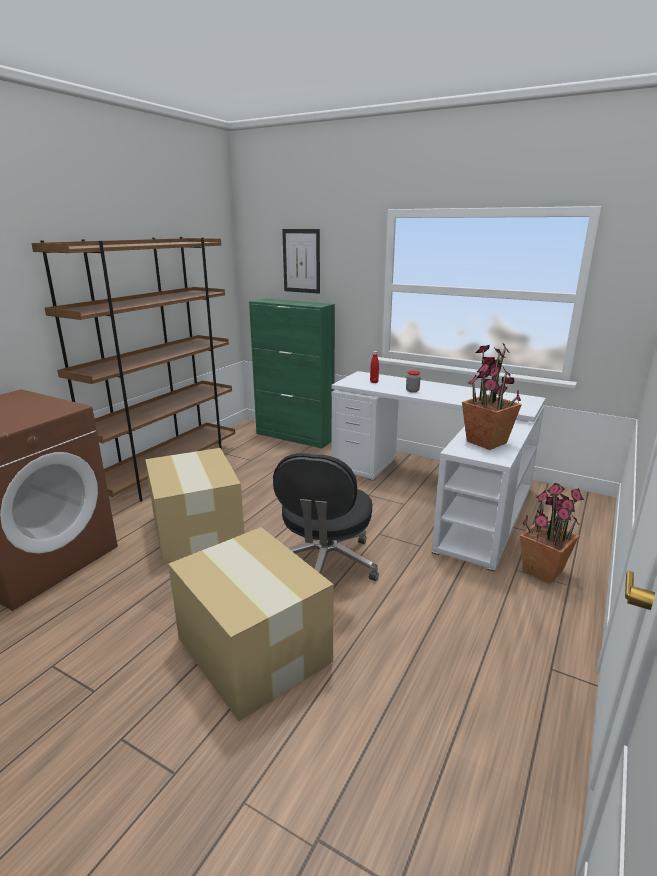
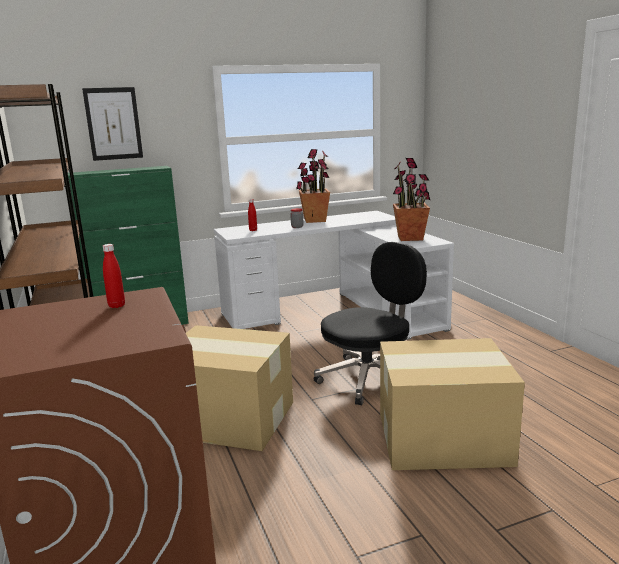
camera: 50 degrees left, 5 degrees down
(40, 409) = (116, 306): none -> red bottle
(325, 565) = (370, 378): black office chair -> black office chair turned 90 degrees counterclockwise
(542, 570) = (465, 319): potted plant -> potted plant (314, 220)

